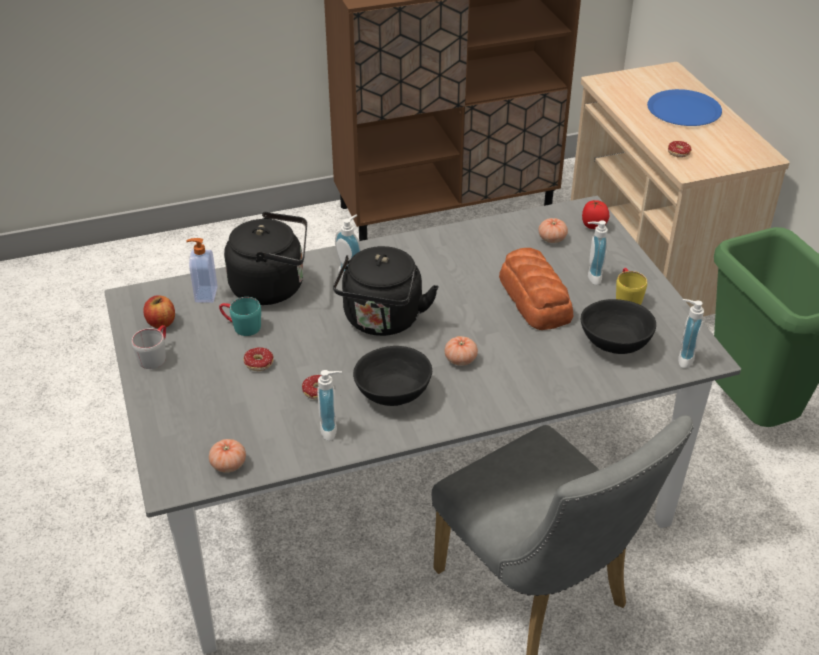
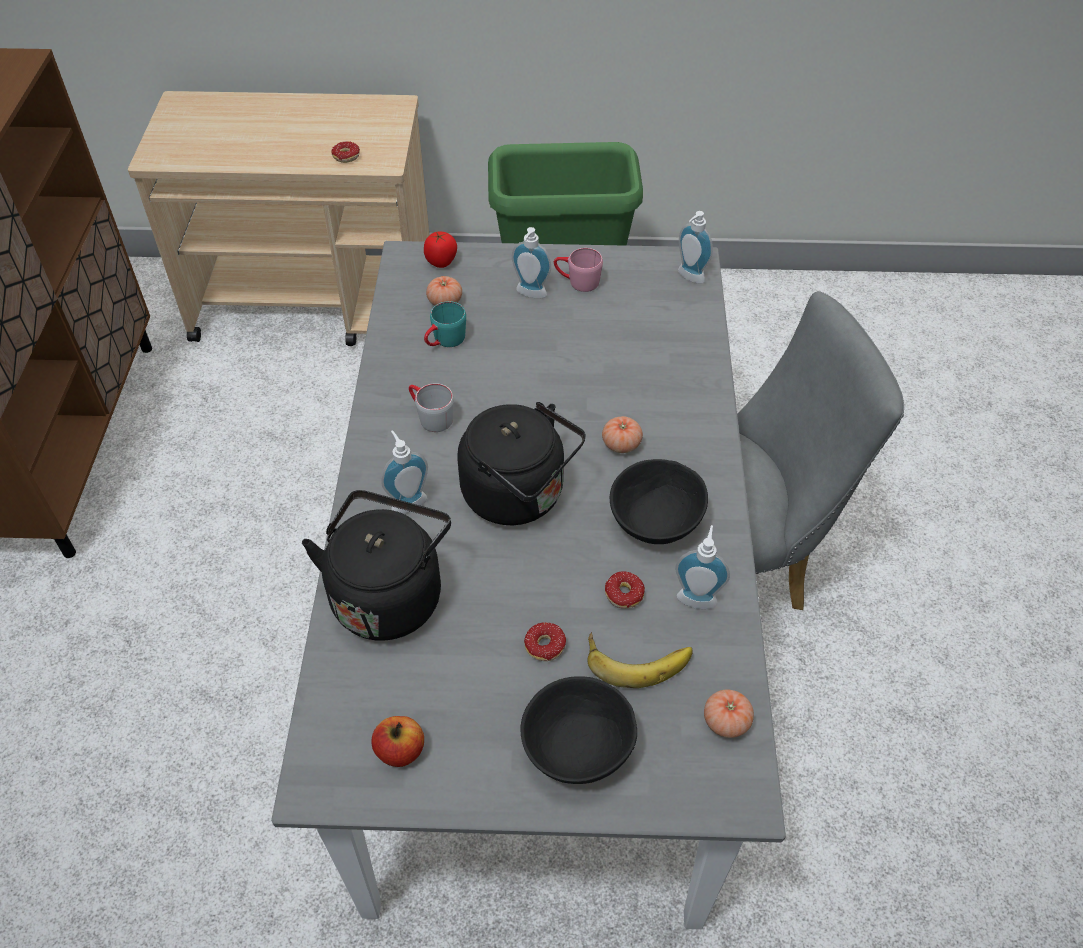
camera: 70 degrees left, 10 degrees up
(155, 355) = (473, 772): grey mug -> grey mug (430, 416)
(205, 294) = (362, 680): soap dispenser -> none
(241, 326) = (457, 650): turquoise mug -> turquoise mug (444, 341)
(266, 409) = (637, 657): none -> banana
(535, 299) = (546, 351): bread -> none
(616, 343) = (647, 315): black bowl -> black bowl (579, 746)
(626, 297) = (577, 281): yellow mug -> pink mug
(684, 110) = (267, 123): blue plate -> none

